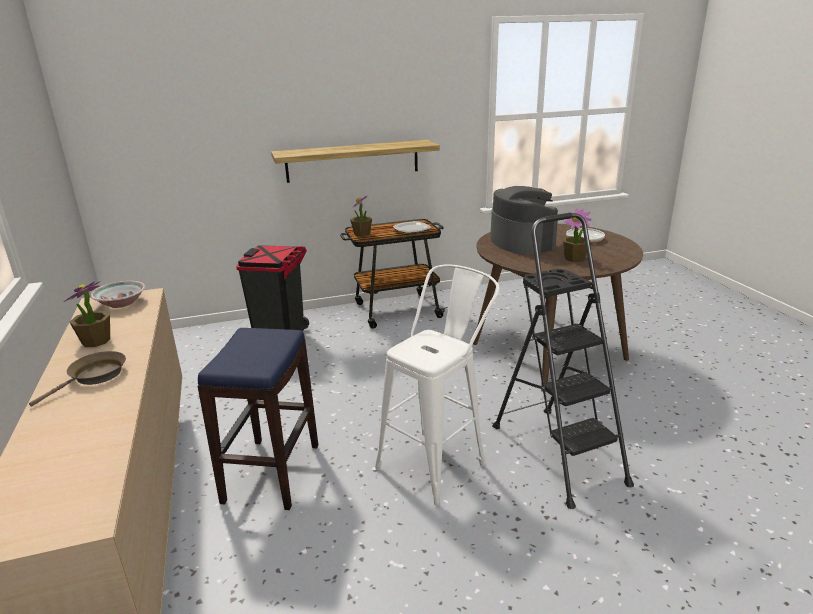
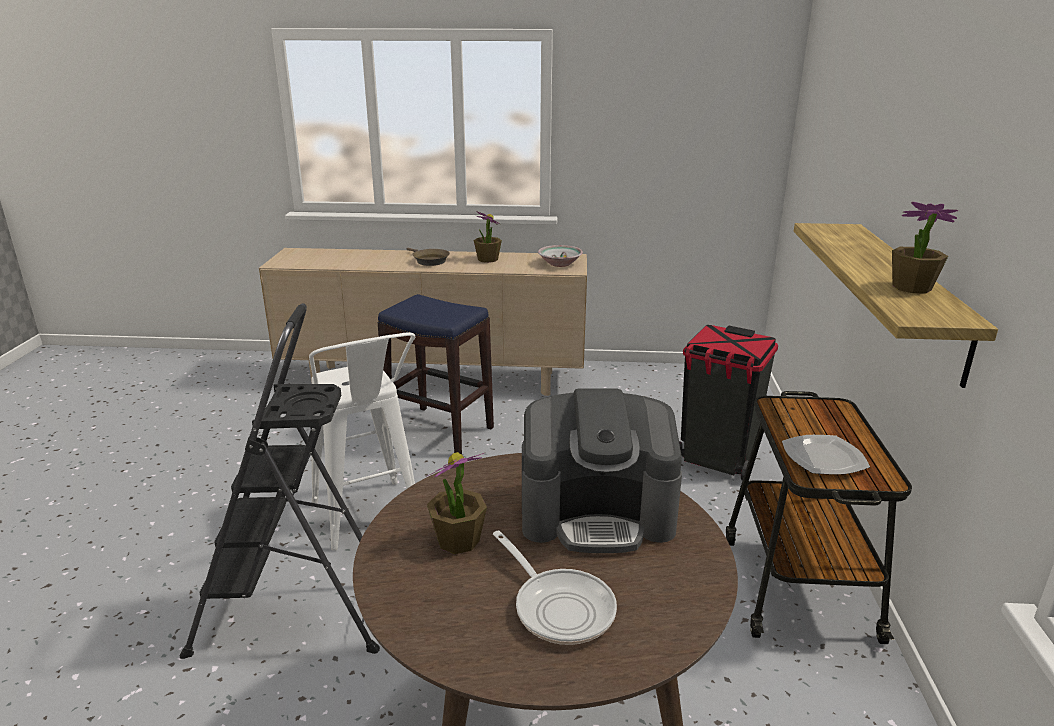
camera: 110 degrees right, 0 degrees up
(362, 234) = (805, 408): potted plant -> potted plant (911, 287)

